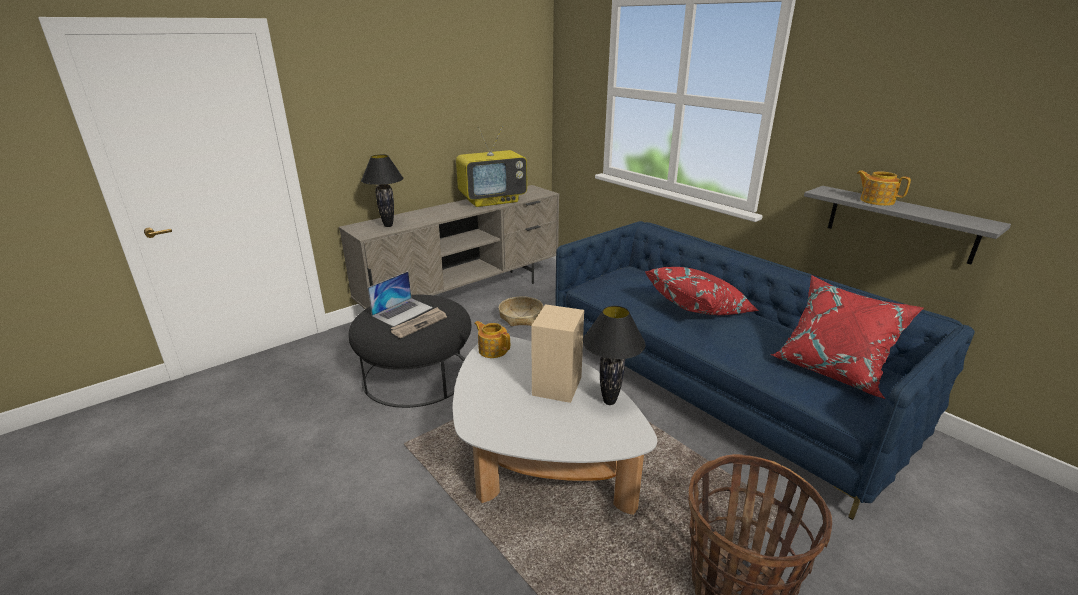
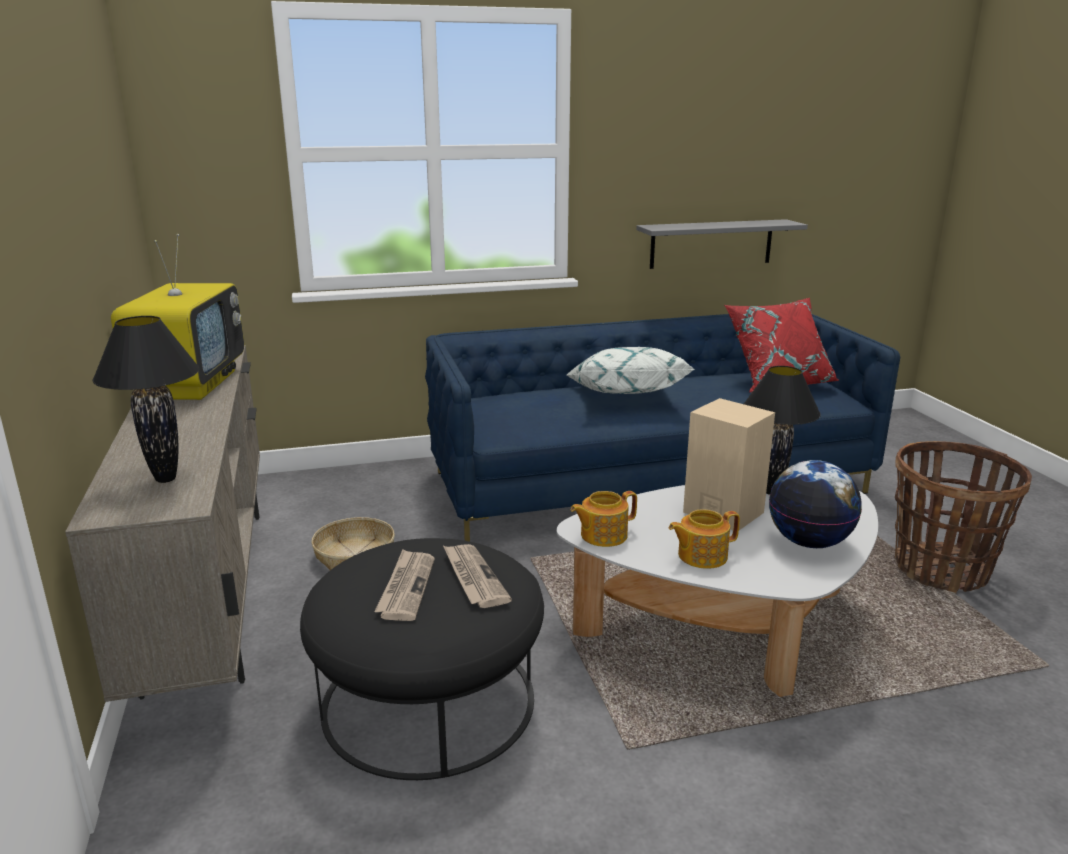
camera: 65 degrees left, 5 degrees down
(402, 311) = (406, 587): laptop -> newspaper
(538, 428) = (809, 542): none -> globe
(699, 309) = (625, 394): red pillow -> white pillow
(876, 201) = (702, 225): teapot -> teapot (701, 556)

